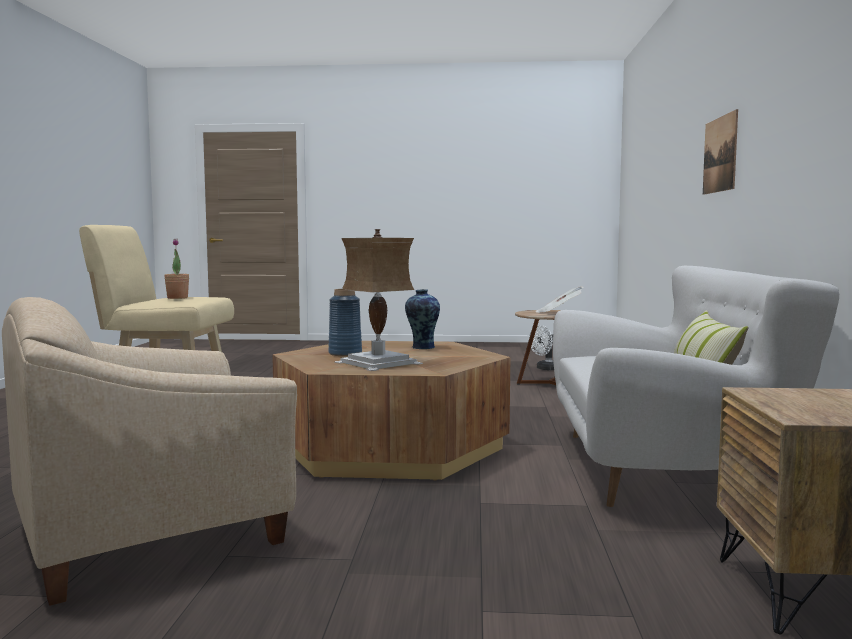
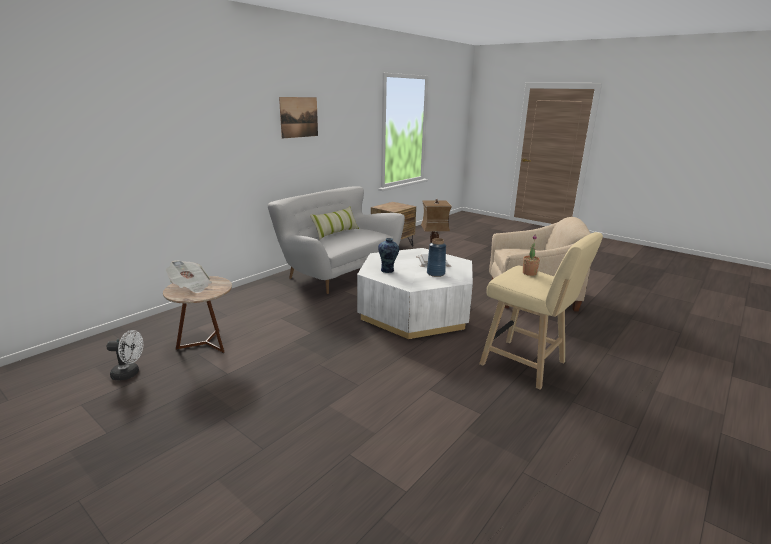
camera: 145 degrees left, 15 degrees up
(390, 447) = (415, 311): brown coffee table -> white coffee table
(720, 154) = (220, 142): picture -> picture (299, 117)

